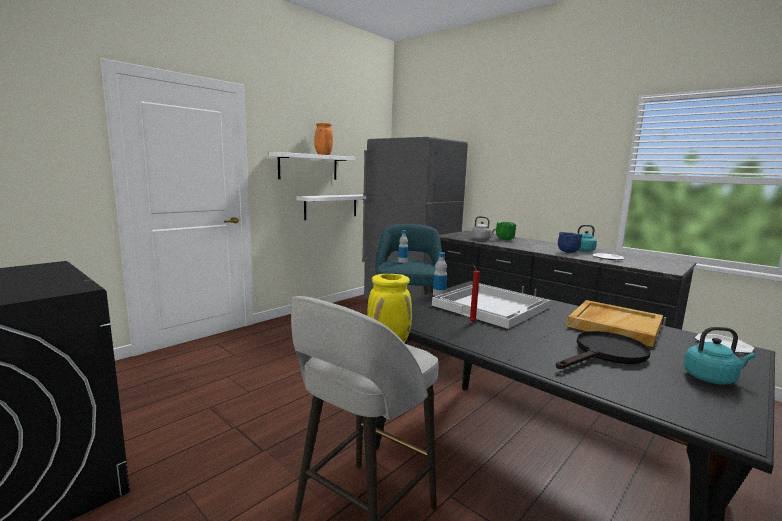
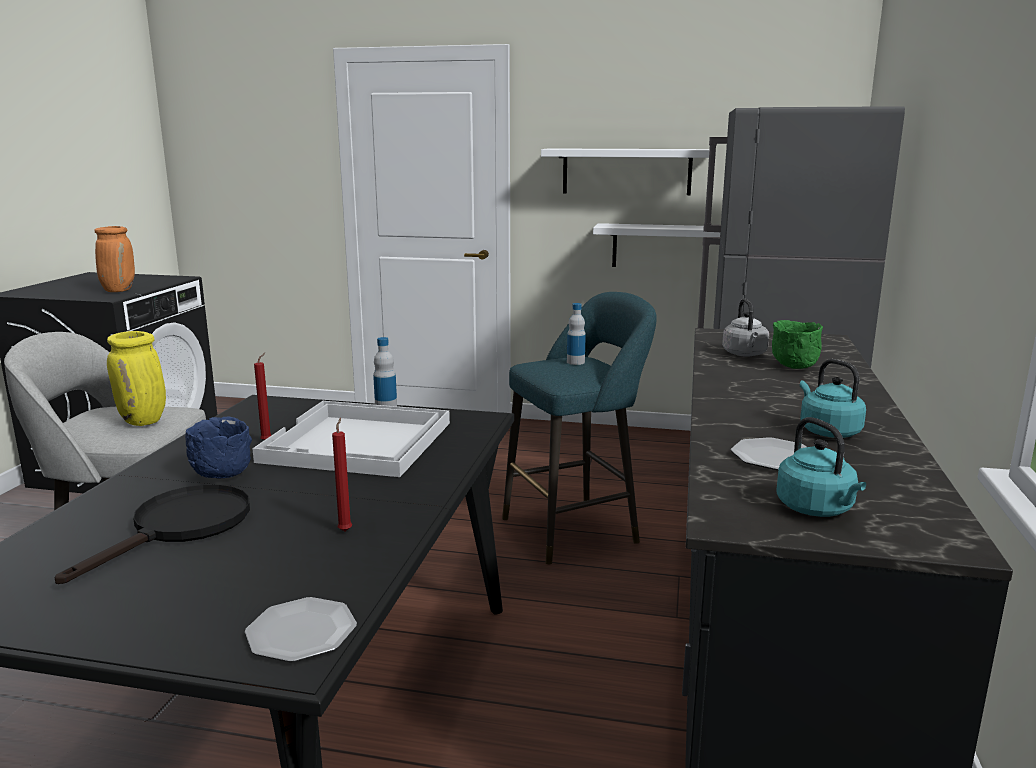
camera: 60 degrees right, 5 degrees up
(323, 154) = (644, 148): orange vase -> orange vase (118, 290)
(567, 252) = (752, 421): blue bowl -> blue bowl (221, 475)
(605, 354) = (181, 528): black frying pan -> black frying pan turned 90 degrees counterclockwise
(614, 325) = (346, 530): beige tray -> red candle
(711, 378) = (109, 607): turquoise kettle -> turquoise kettle (817, 509)

